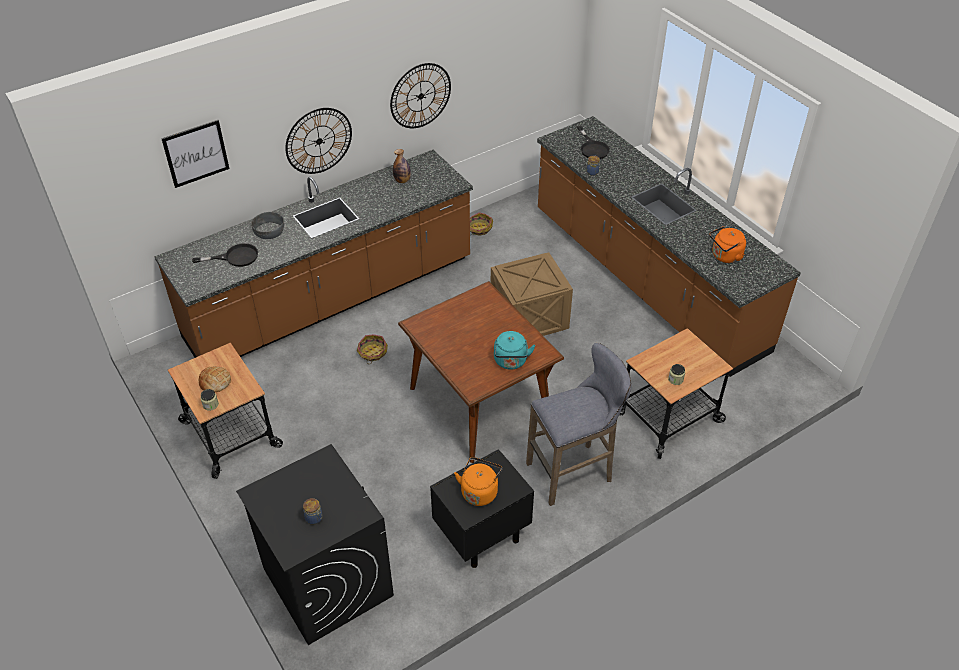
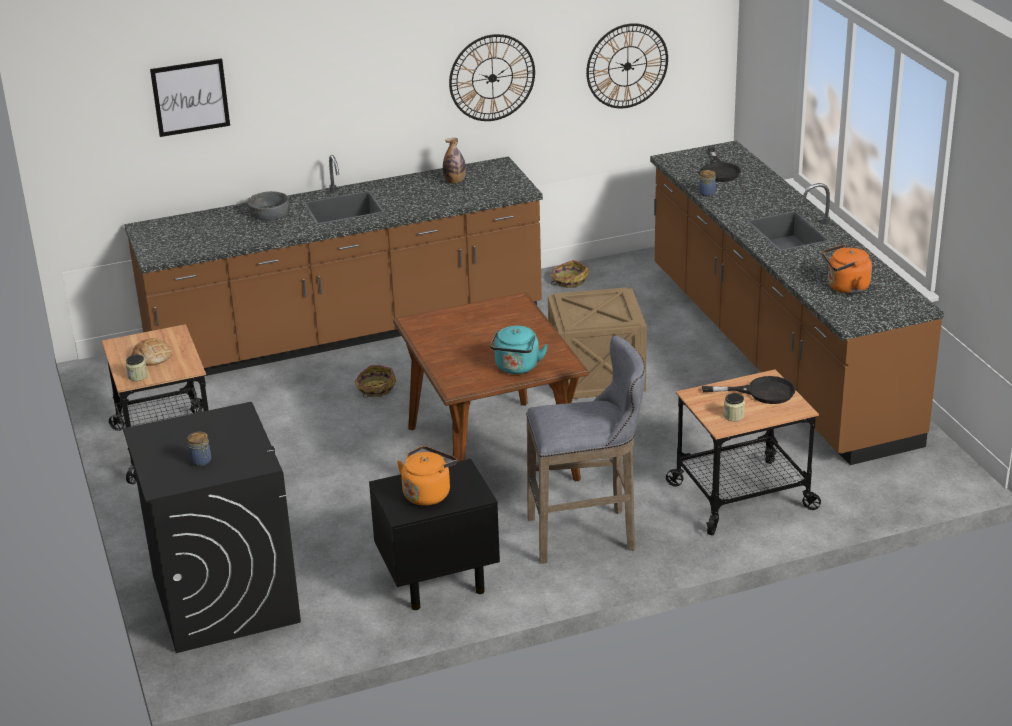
camera: 15 degrees right, 15 degrees down
(235, 257) = (217, 233): black frying pan -> black frying pan (761, 392)
(319, 141) = (350, 113): wall clock -> wall clock (627, 66)

